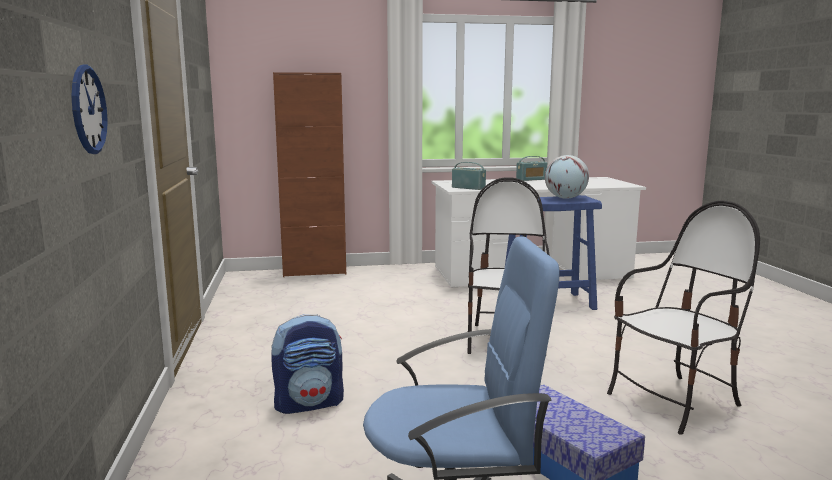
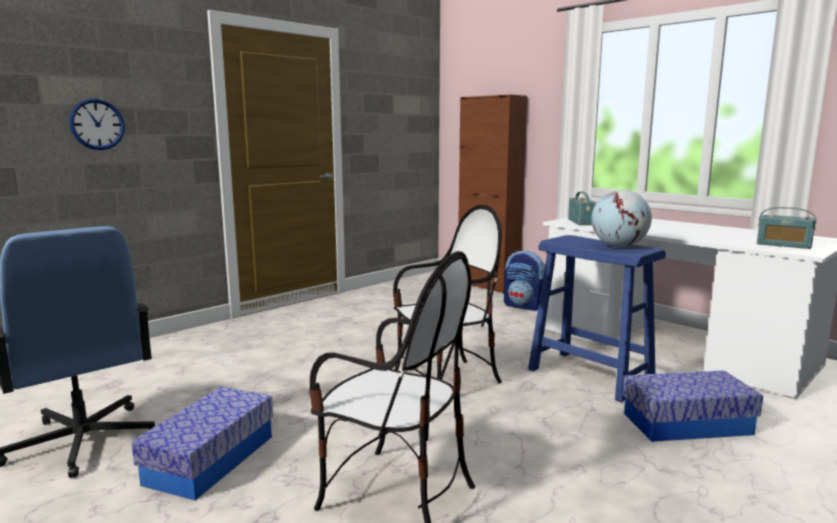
camera: 55 degrees right, 0 degrees up
(309, 403) = (240, 354): backpack -> backpack (524, 306)
(531, 179) = (709, 226): radio -> radio (783, 245)
(639, 307) = (686, 424): none -> storage box

